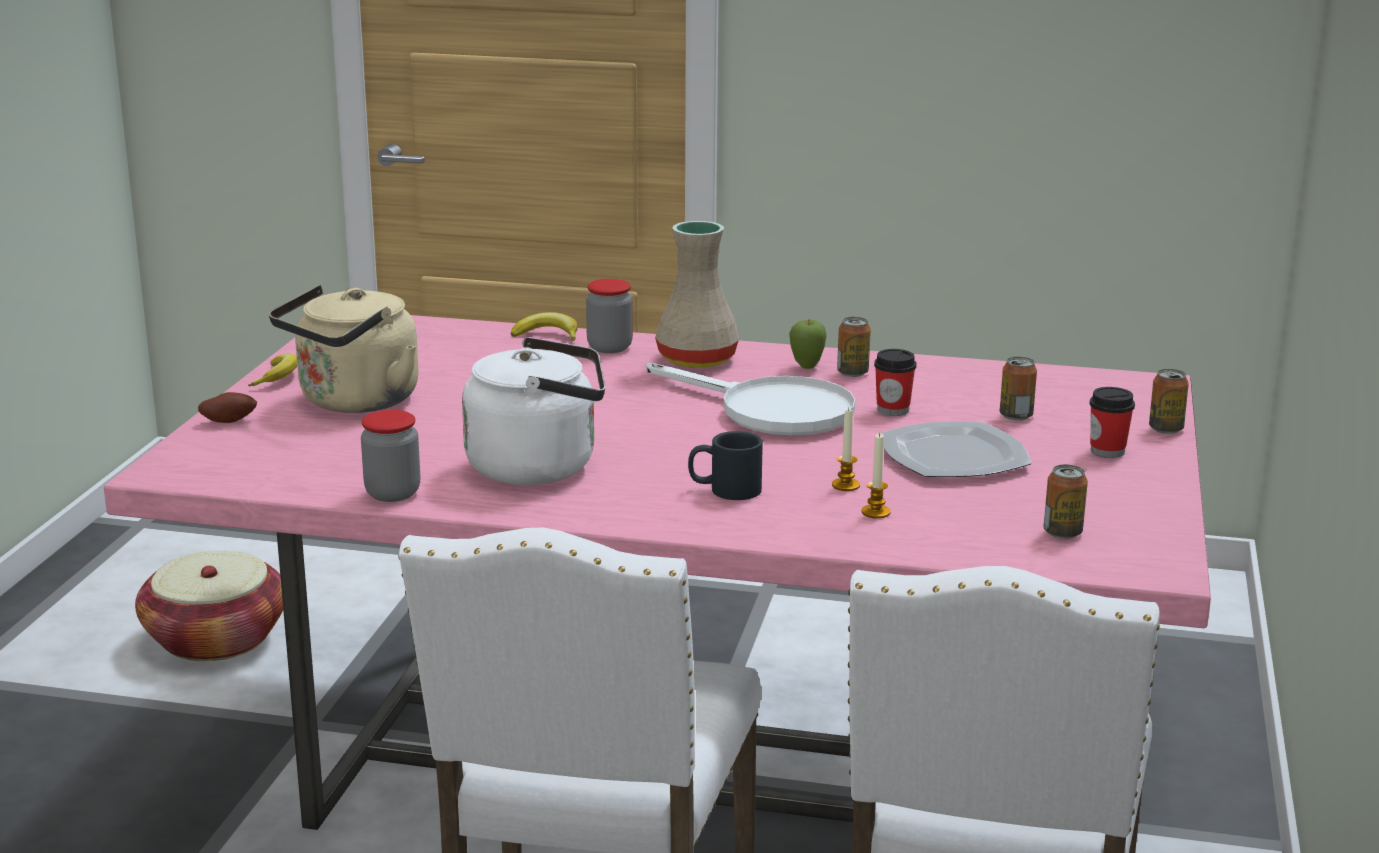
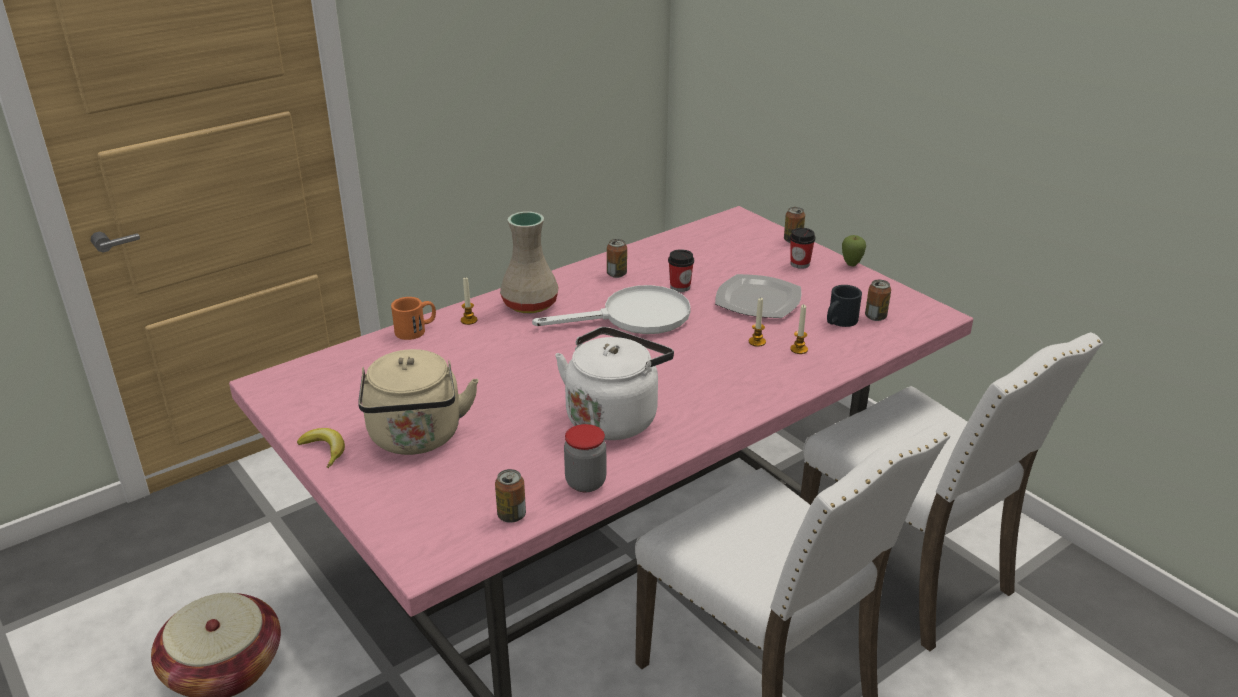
camera: 50 degrees left, 10 degrees up
(229, 421) = (372, 500): potato -> none
(547, 335) = (416, 330): banana -> orange mug
(609, 347) = (469, 320): jar -> candle
(724, 490) = (720, 376): black mug -> black mug (839, 322)
(807, 367) = (589, 281): apple -> apple (851, 265)
(1016, 416) = (731, 263): can -> can (511, 515)

